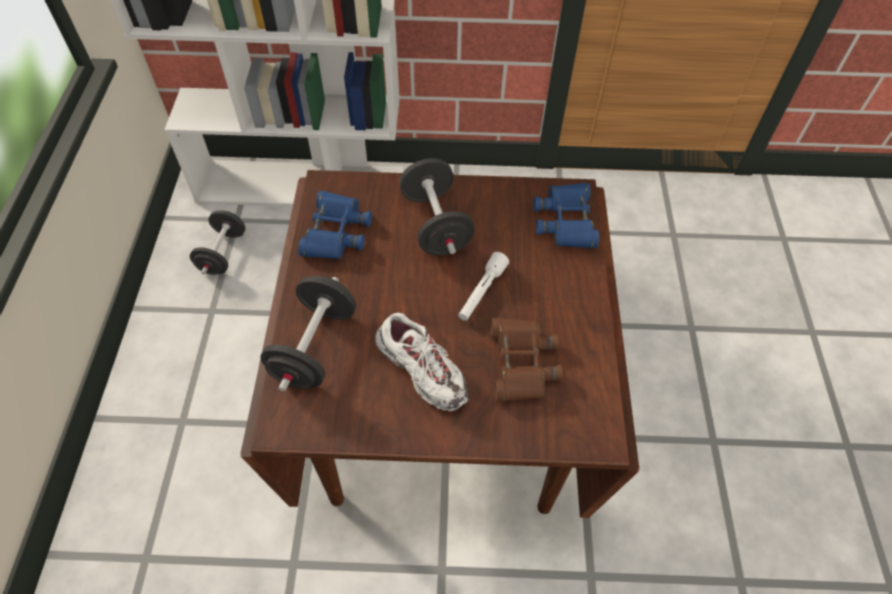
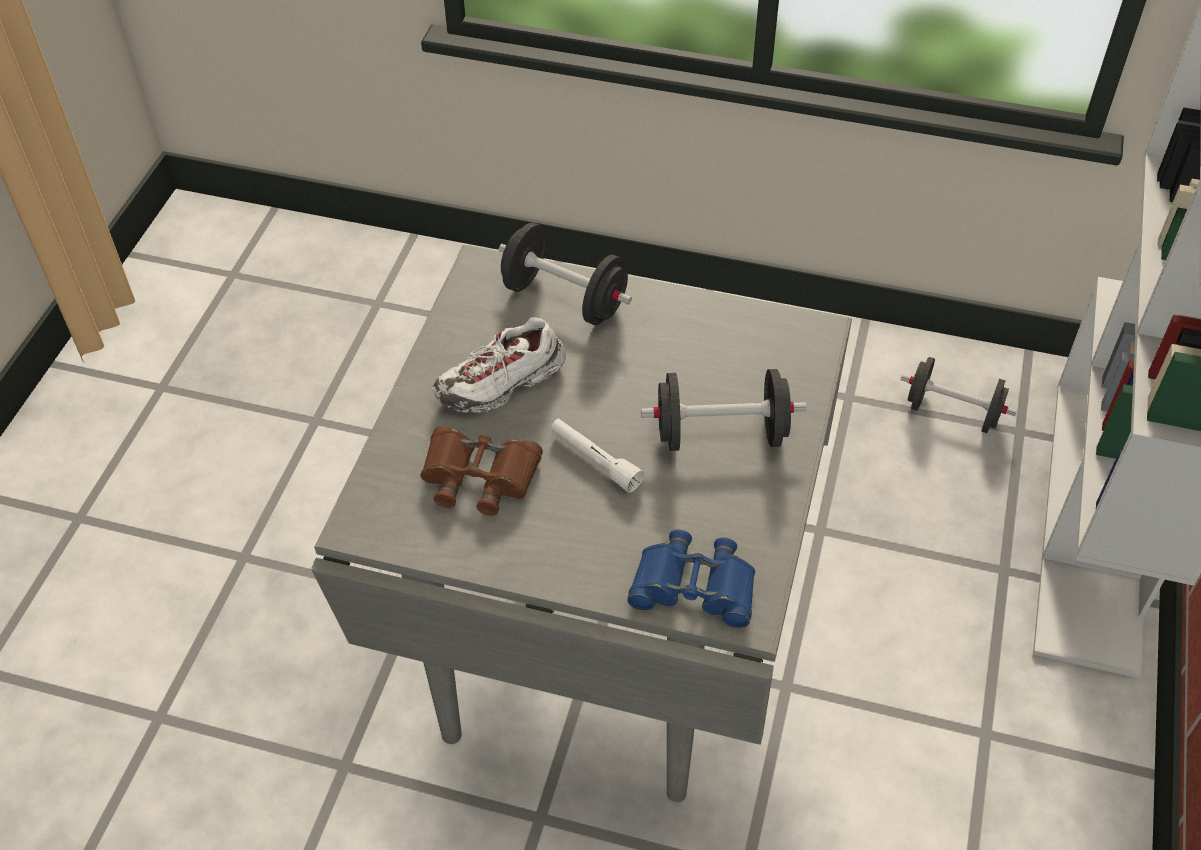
camera: 105 degrees right, 5 degrees down
(335, 232) = (731, 333): blue binoculars -> none
(443, 426) = (605, 638): brown dining table -> grey dining table

